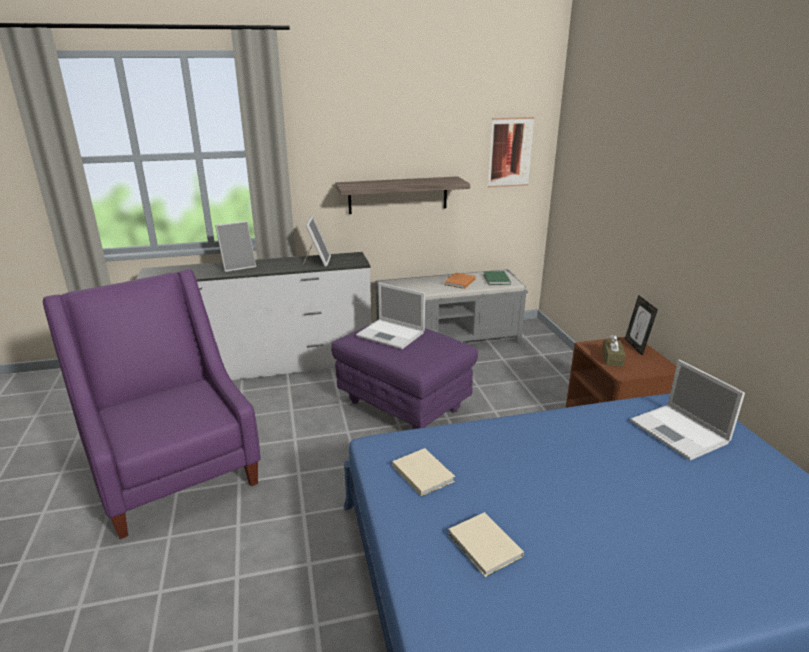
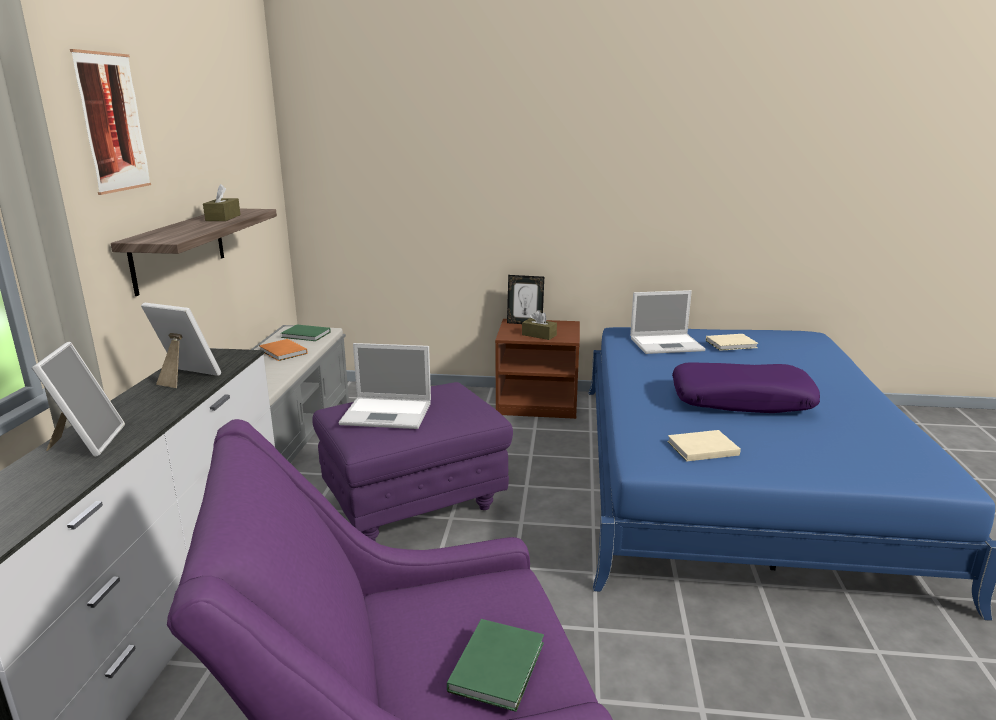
camera: 70 degrees left, 5 degrees down
(143, 422) = (499, 665): none -> green book
(391, 334) = (388, 413): laptop -> laptop turned 45 degrees clockwise
(422, 182) = (223, 218): none -> brown tissue box
(484, 547) = (810, 441): beige book -> beige book (732, 344)
(510, 152) = (255, 168): picture -> picture (112, 123)
(554, 493) = (741, 400): none -> purple pillow

